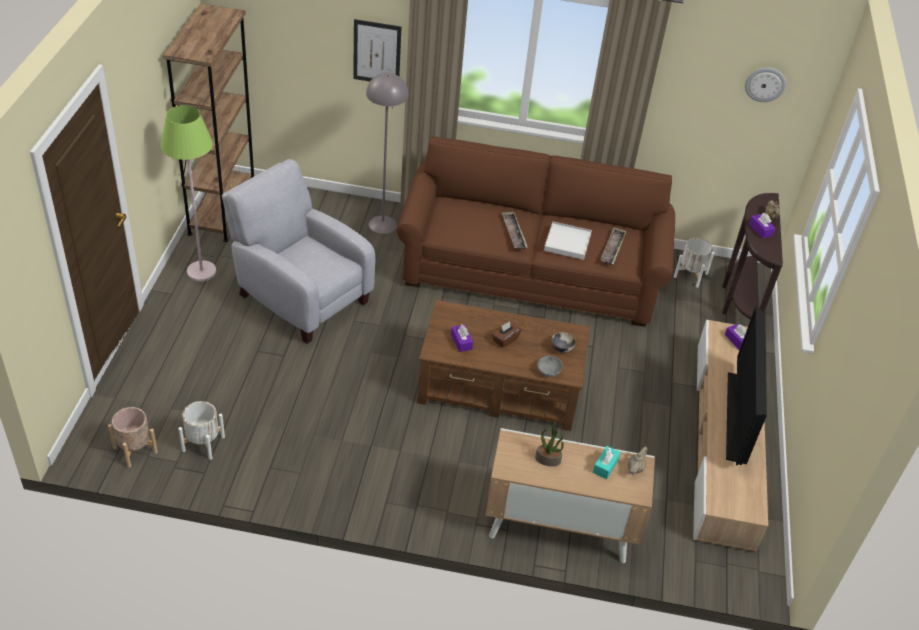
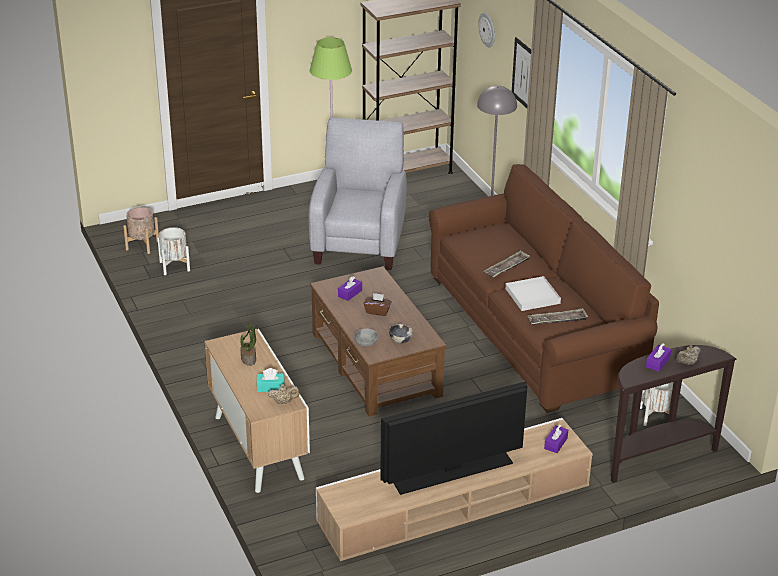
camera: 60 degrees right, 10 degrees down
(765, 84) = (739, 220): wall clock -> wall clock (487, 29)

